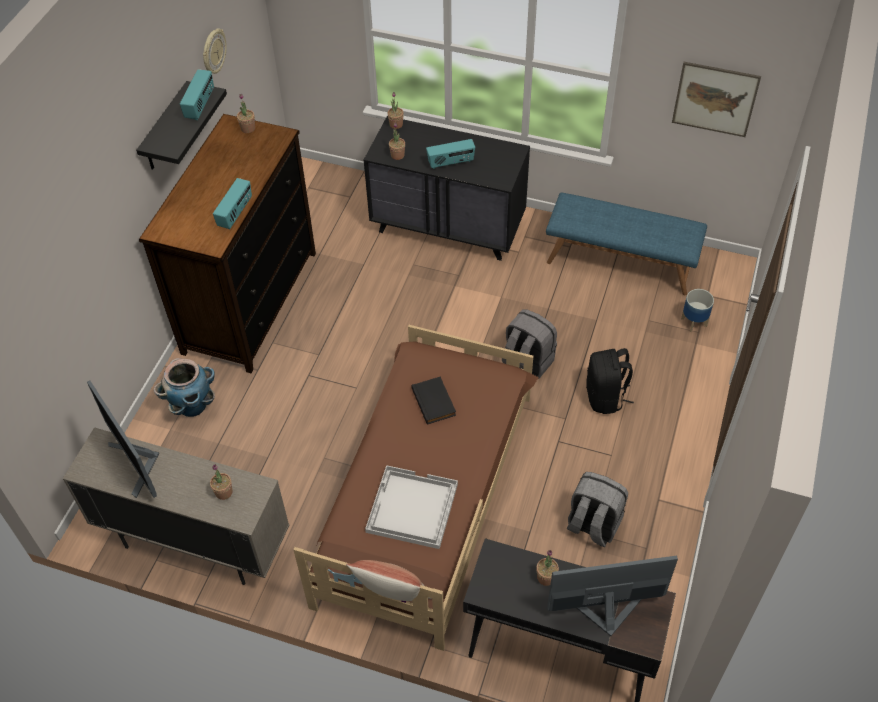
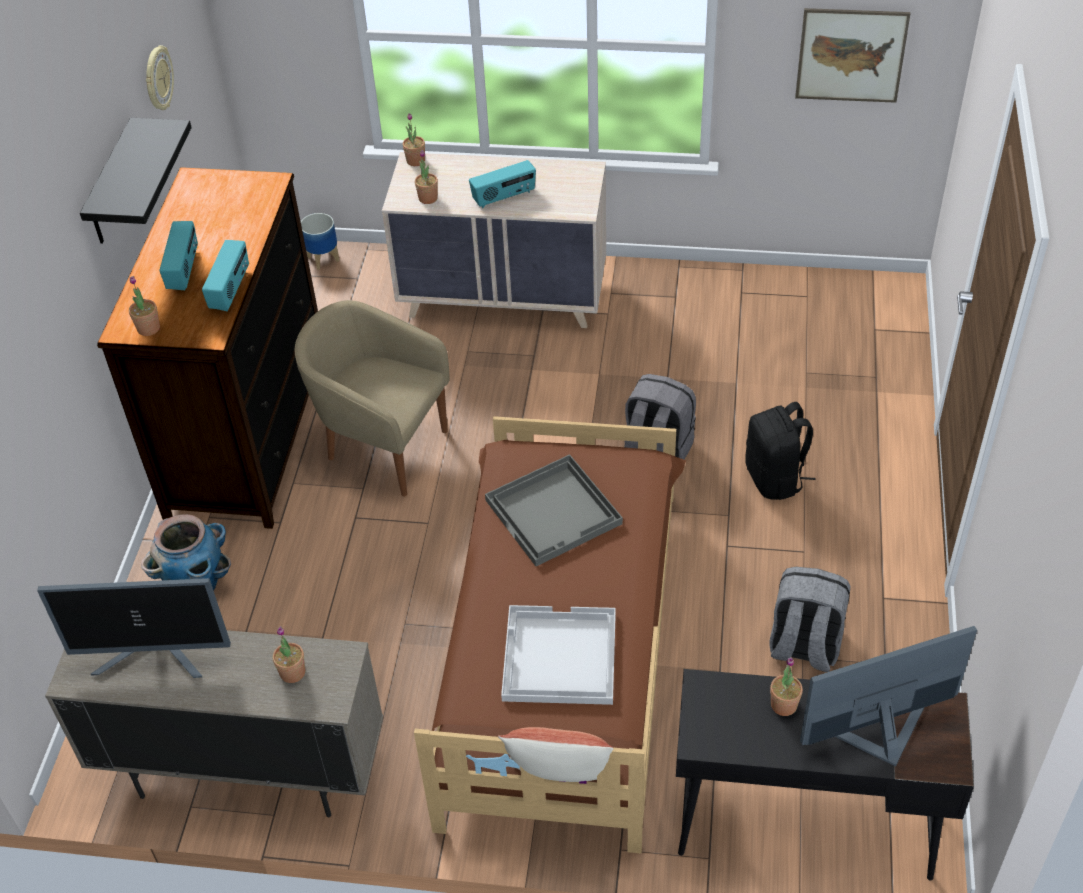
camera: 10 degrees left, 5 degrees down
(137, 464) = (155, 657): monitor -> monitor turned 45 degrees counterclockwise
(200, 105) = (159, 145): radio -> radio (184, 270)
(248, 128) = (220, 181): potted plant -> potted plant (148, 328)
(338, 328) = (383, 449): none -> beige armchair
(435, 402) = (554, 512): black book -> grey tray
(448, 227) = (504, 297): black dresser -> beige dresser
(621, 261) = (748, 305): blue bench -> none
(693, 322) = (866, 365): planter -> planter (323, 259)

